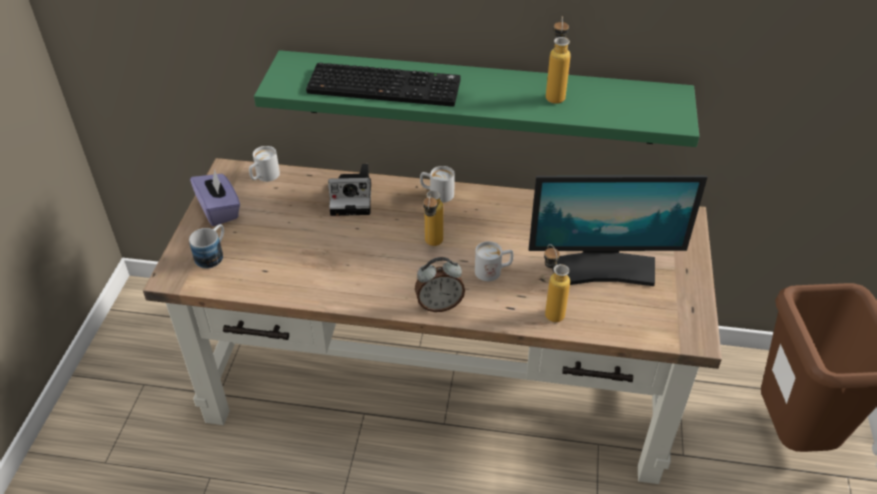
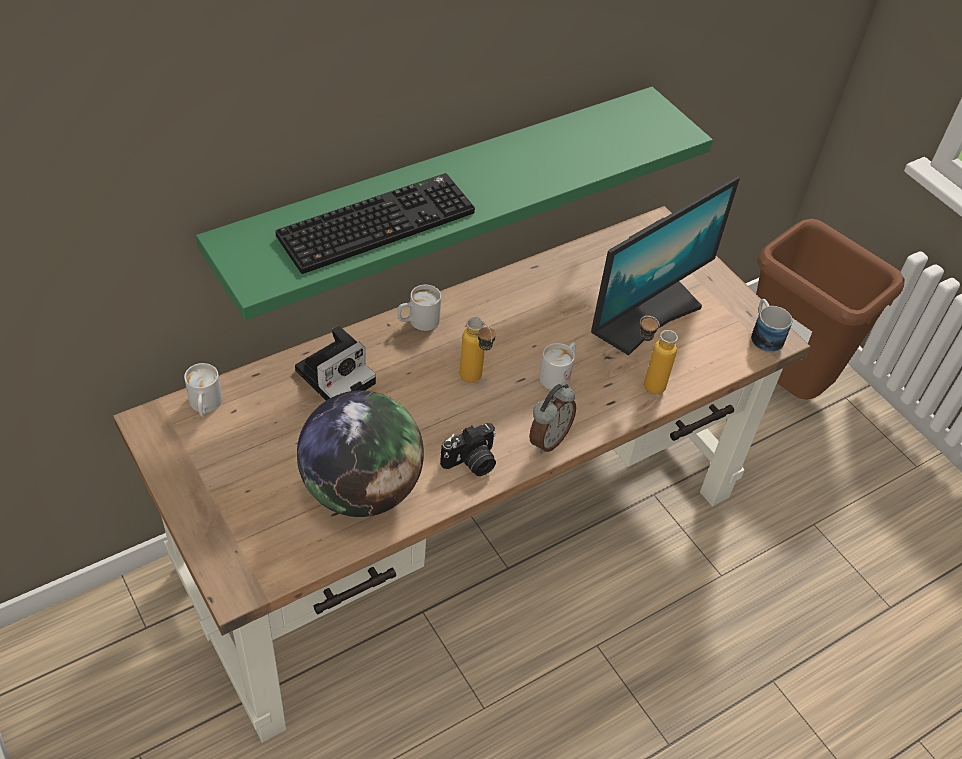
camera: 45 degrees left, 5 degrees up
(213, 254) = (254, 532): mug -> mug (764, 335)
(219, 210) = (197, 476): purple tissue box -> none
(294, 266) = (361, 489): none -> globe
(374, 290) = (471, 462): none -> camera
(554, 94) = (549, 152): bottle -> none

